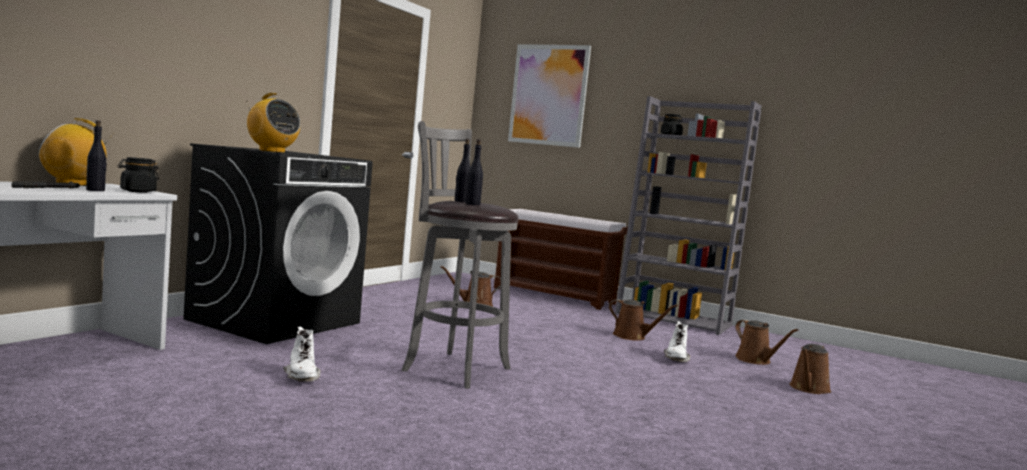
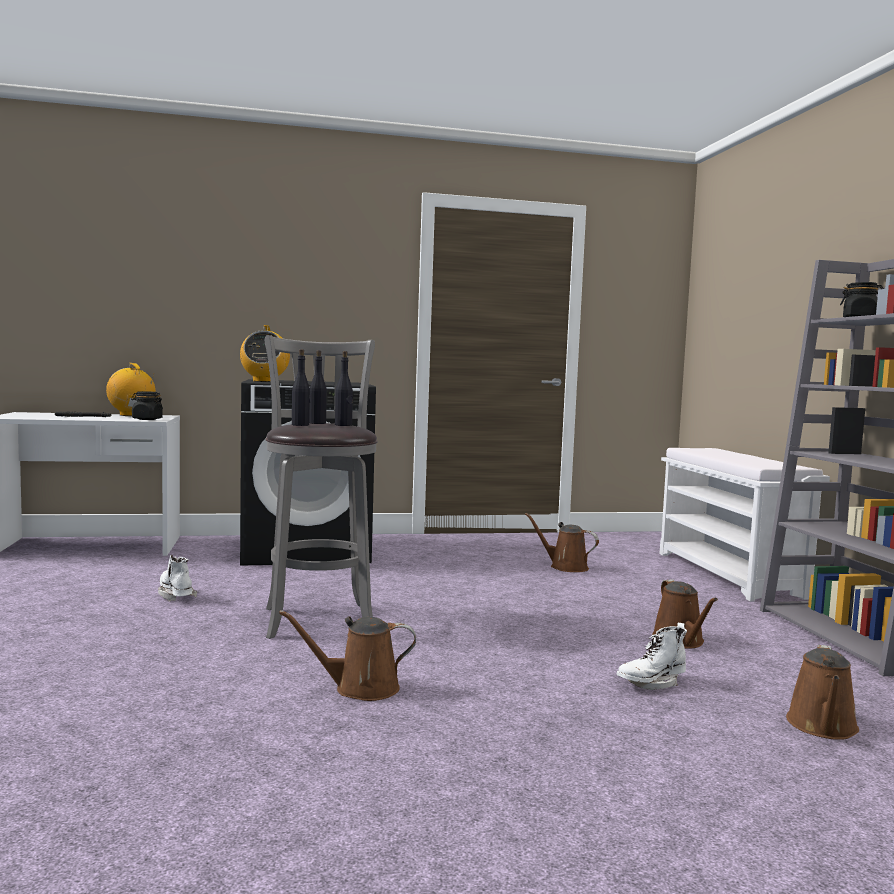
camera: 50 degrees right, 0 degrees up
(95, 190) = (113, 418): black bottle -> black bottle (343, 425)
(302, 378) = (176, 595): white boot -> white boot turned 120 degrees clockwise
(548, 95) = (751, 284): picture -> none
(555, 296) = (730, 575): brown bench -> white bench
(808, 389) = (783, 798): brown watering can -> brown watering can (360, 688)

